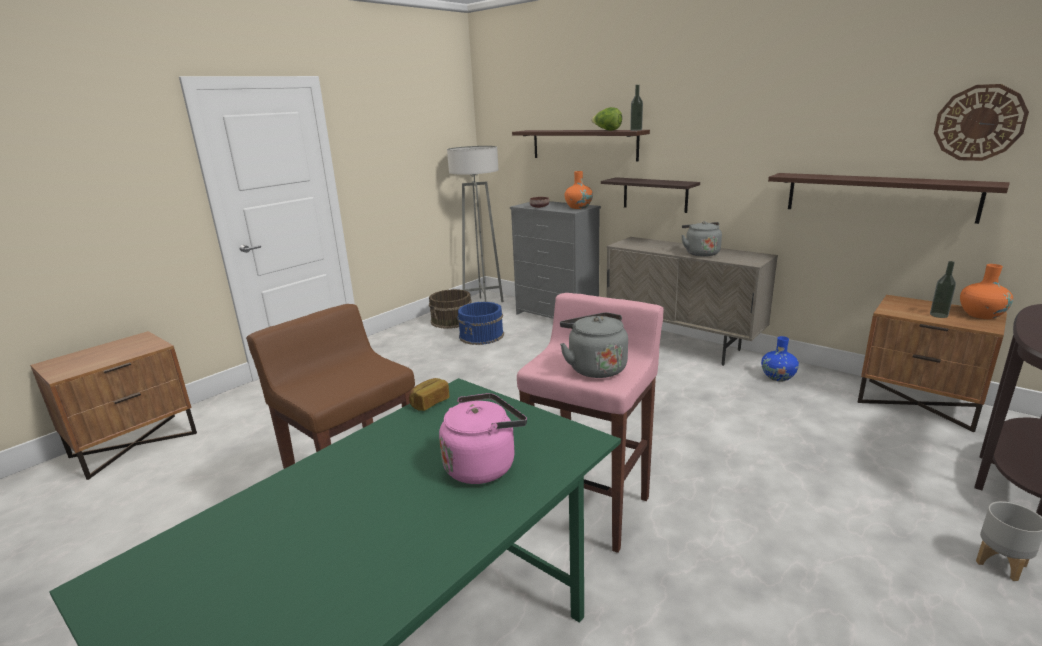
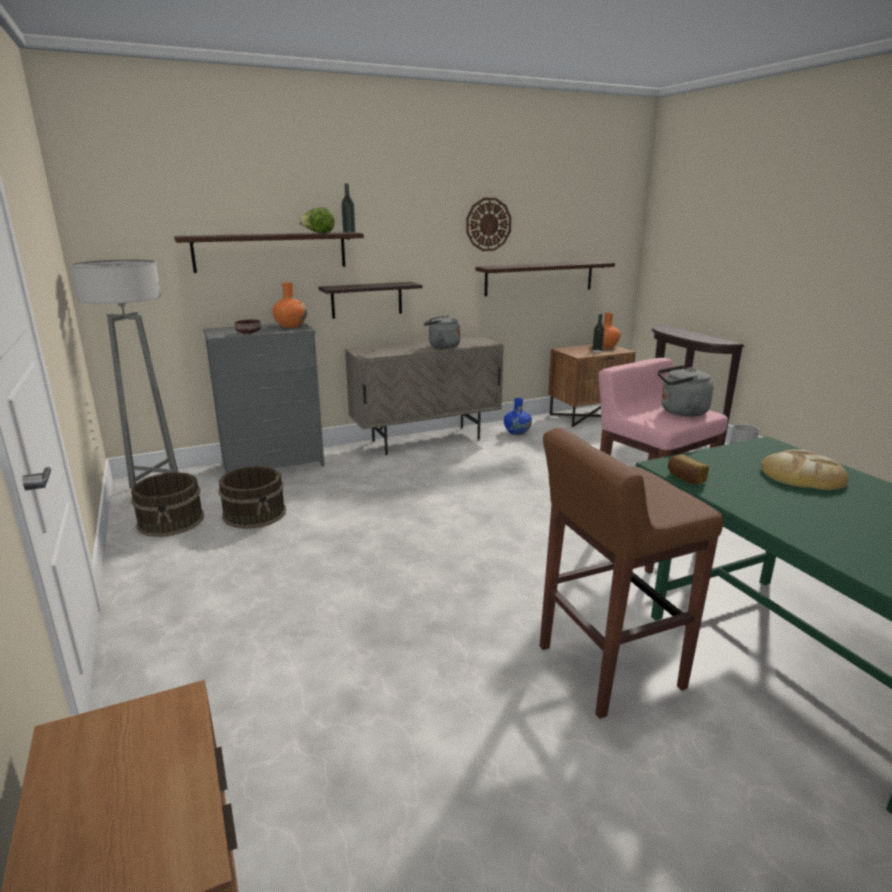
camera: 65 degrees left, 0 degrees up
(482, 336) = (255, 513): blue bucket -> brown bucket
(483, 465) = (801, 476): pink kettle -> bread
(979, 123) = (584, 224): wall clock -> wall clock (488, 224)

